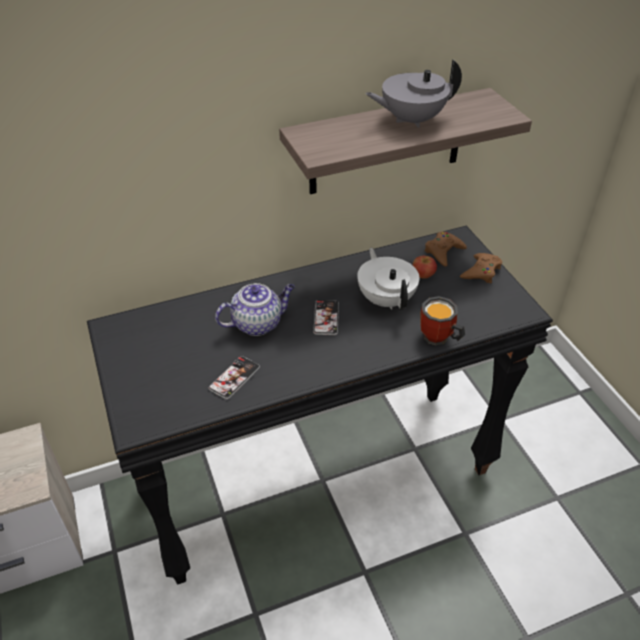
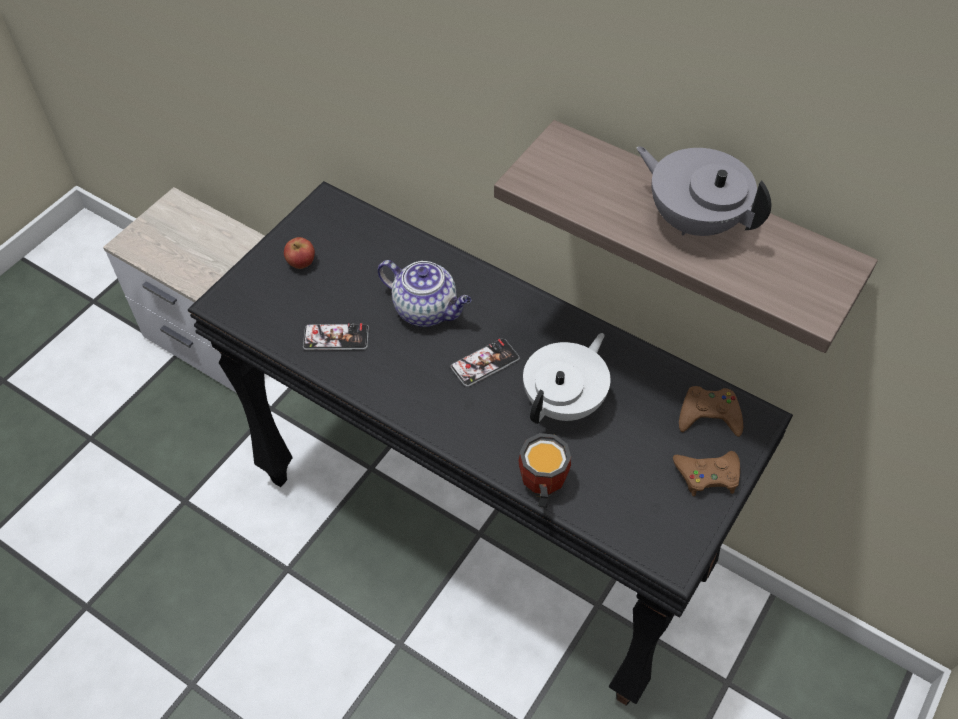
camera: 55 degrees right, 10 degrees up
(423, 275) = (642, 416): apple -> apple (301, 263)

